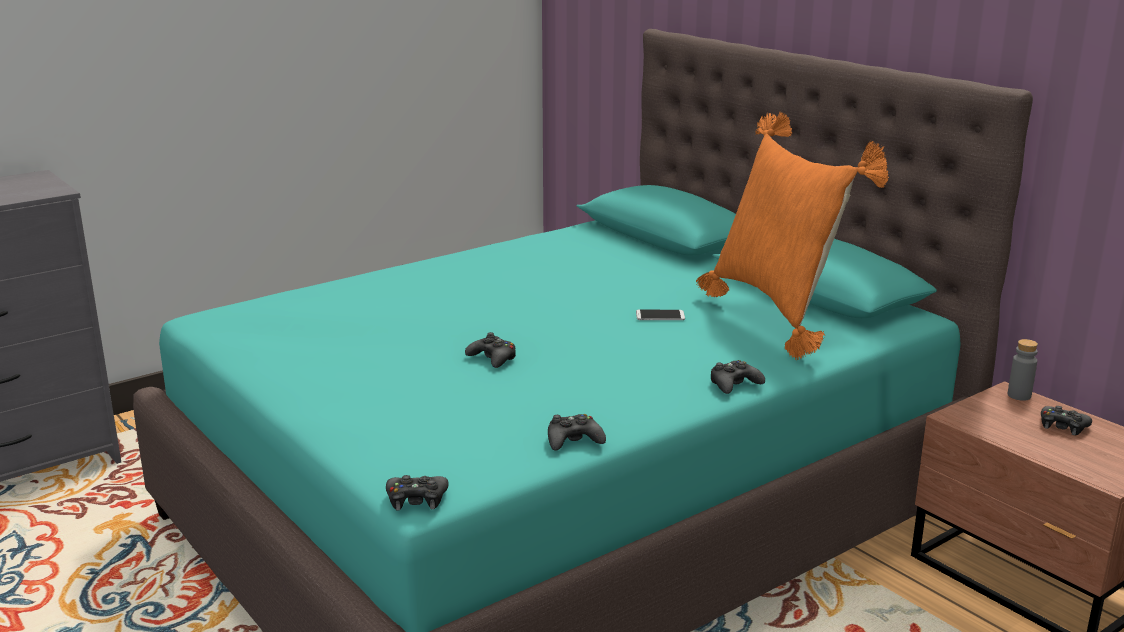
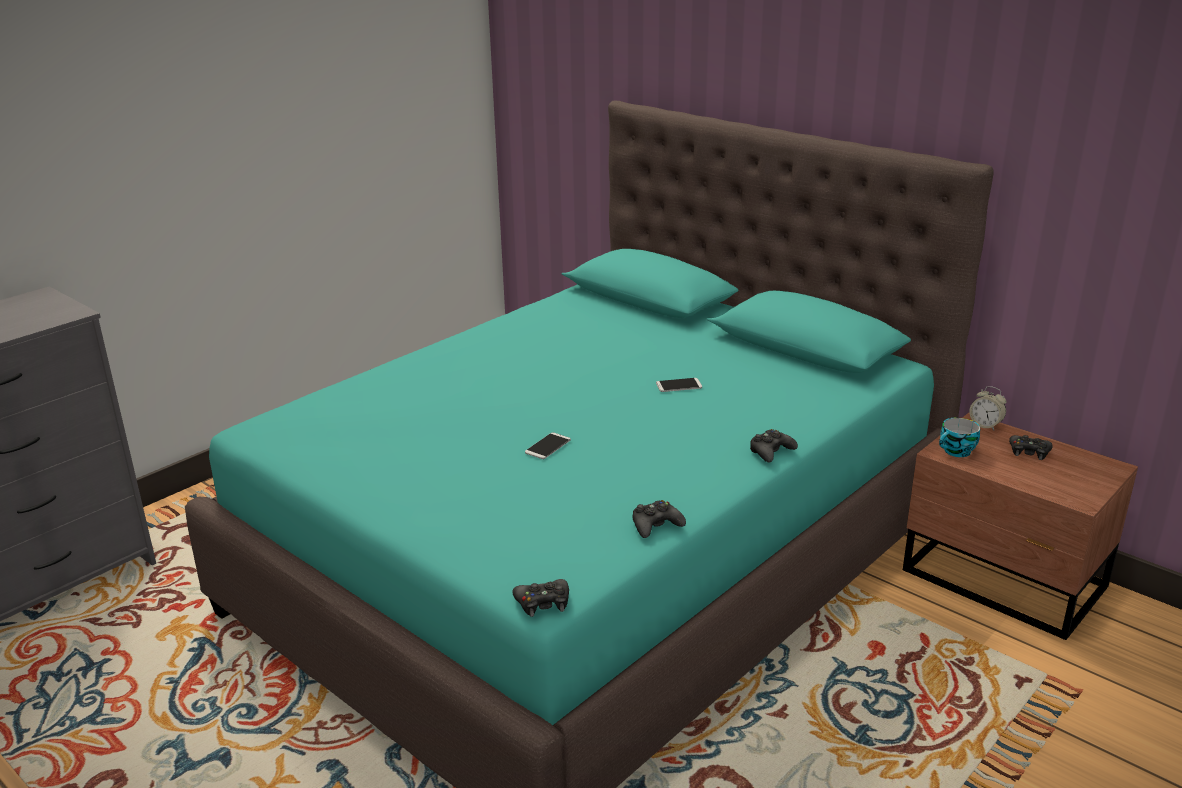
camera: 10 degrees left, 5 degrees up
(492, 358) = (548, 446): black game controller -> phone
(780, 324) = (786, 384): orange pillow -> none
(974, 418) = (956, 452): none -> cup
(1019, 395) = (985, 425): grey bottle -> alarm clock

